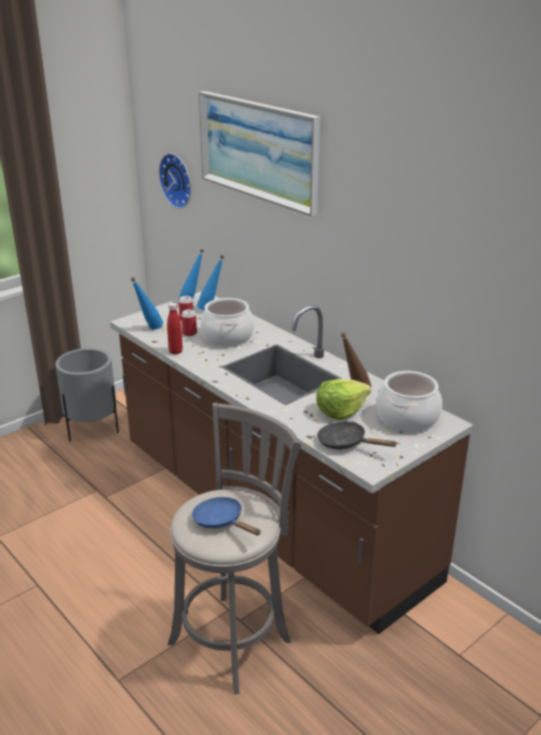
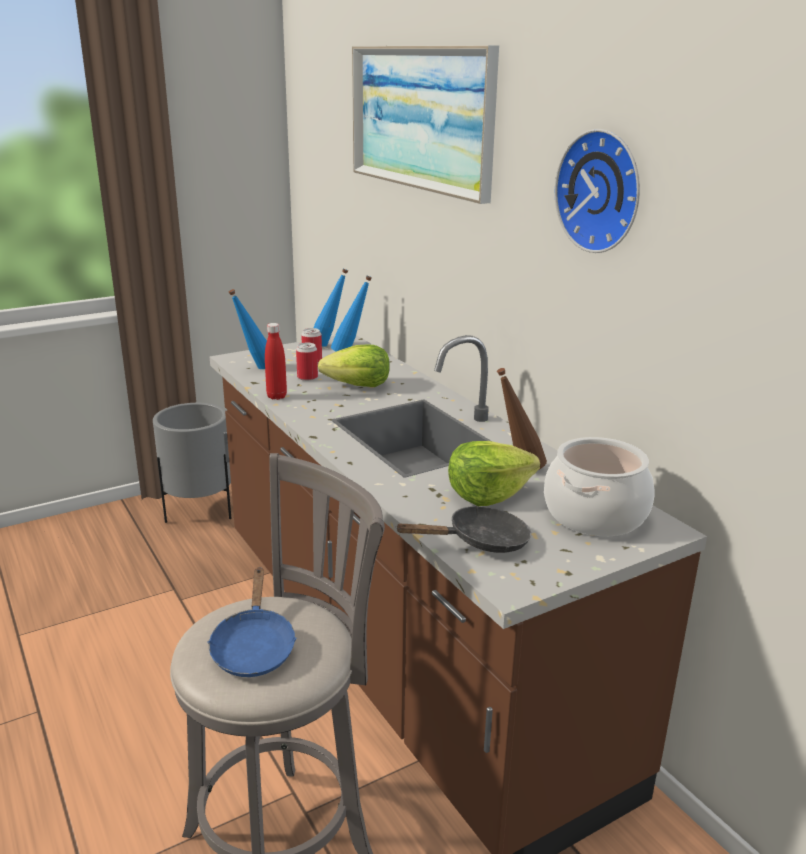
camera: 10 degrees right, 5 degrees down
(178, 180) = (330, 182): wall clock -> wall clock (602, 191)
(221, 521) = (253, 647): blue frying pan -> blue frying pan turned 150 degrees counterclockwise
(227, 337) = (358, 385): cooking pot -> lettuce
(346, 443) = (480, 541): black frying pan -> black frying pan turned 120 degrees clockwise

